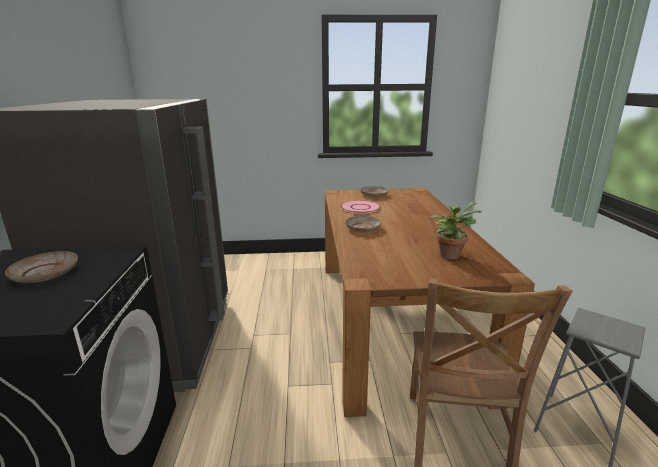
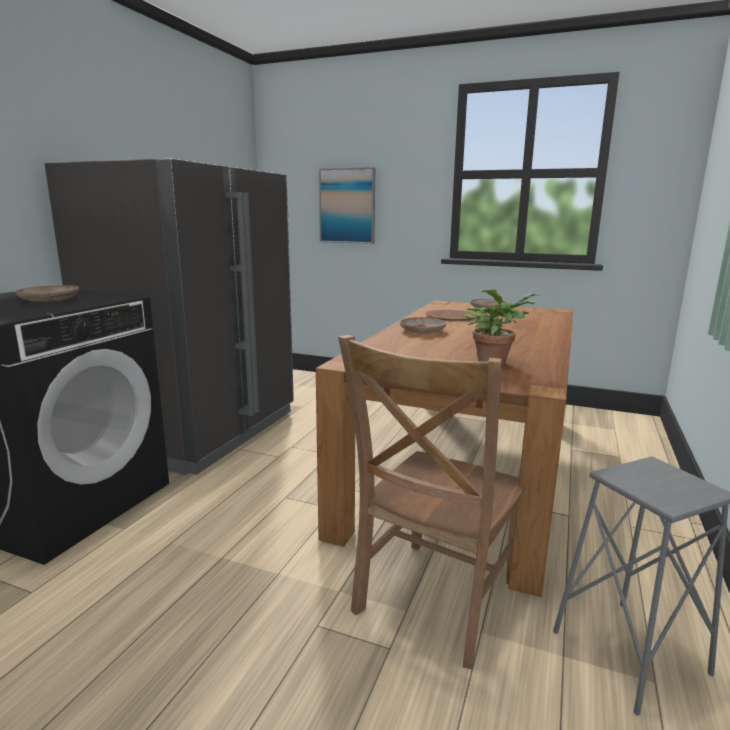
camera: 25 degrees right, 5 degrees down
(231, 114) = (347, 206): none -> picture
(360, 207) = (450, 316): pink plate -> brown plate

